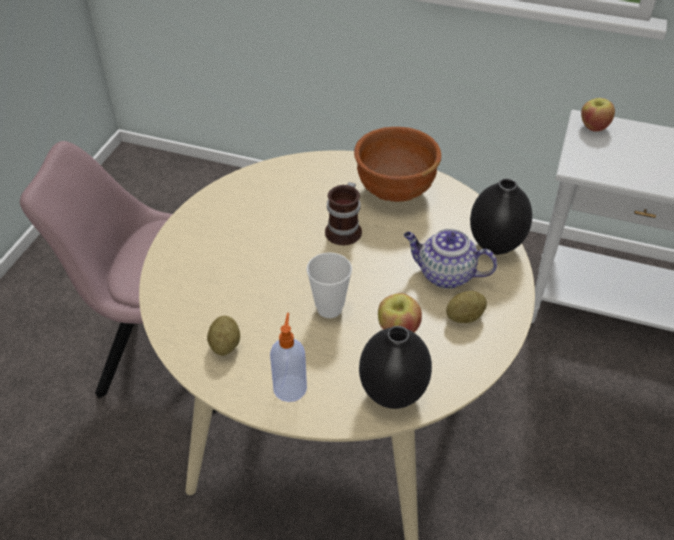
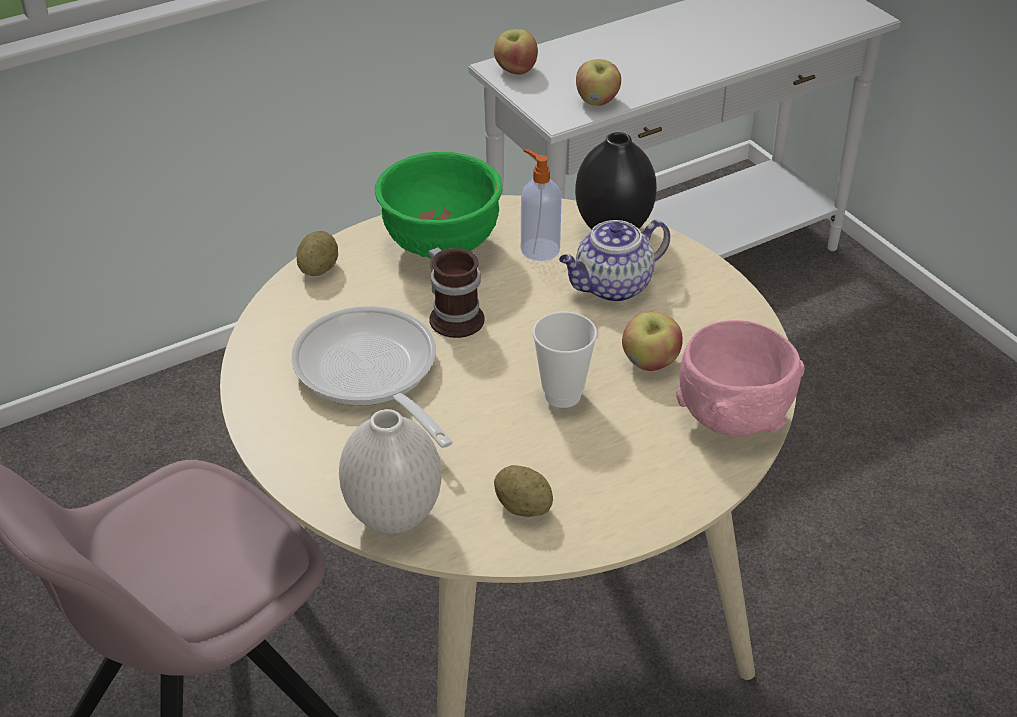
camera: 50 degrees left, 5 degrees down
(172, 301) = (395, 518): none -> white vase
(266, 229) = (370, 375): none -> frying pan
(290, 387) = (644, 487): soap dispenser -> soap dispenser (539, 249)
(391, 394) = (733, 418): black vase -> pink bowl
(394, 190) = (440, 246): brown bowl -> green bowl
(464, 317) = (685, 309): potato -> potato (318, 269)
(615, 172) = (597, 101): none -> apple

